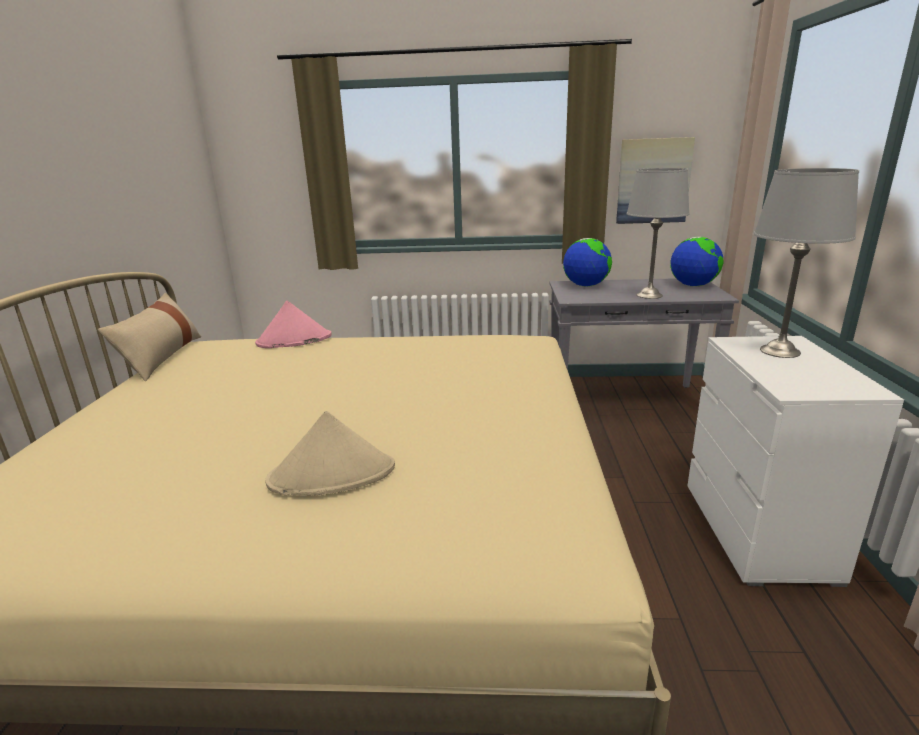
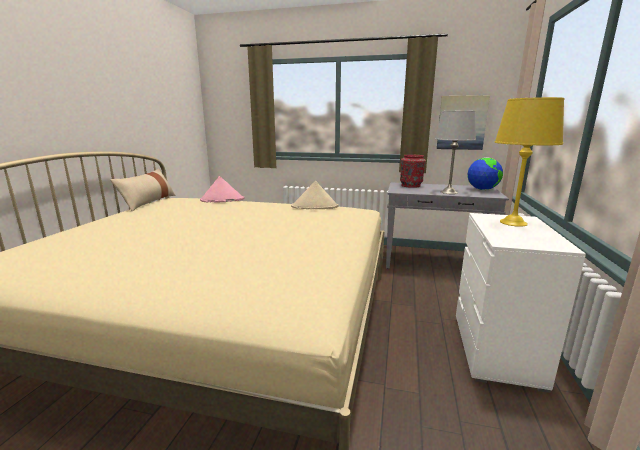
camera: 10 degrees right, 5 degrees down
(332, 474) = (193, 259): beige hat -> beige hat (315, 207)
(586, 286) = (411, 185): globe -> red vase
(779, 351) = (512, 223): grey table lamp -> yellow table lamp

